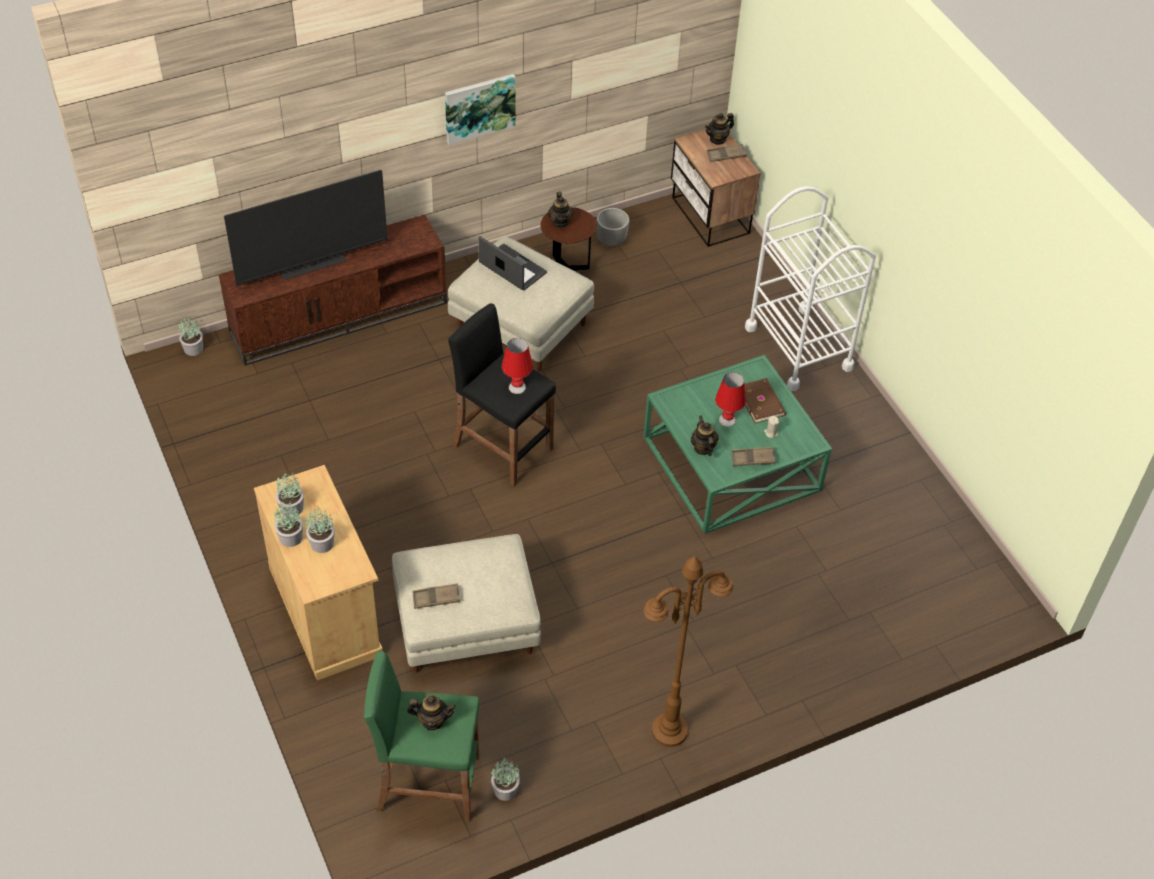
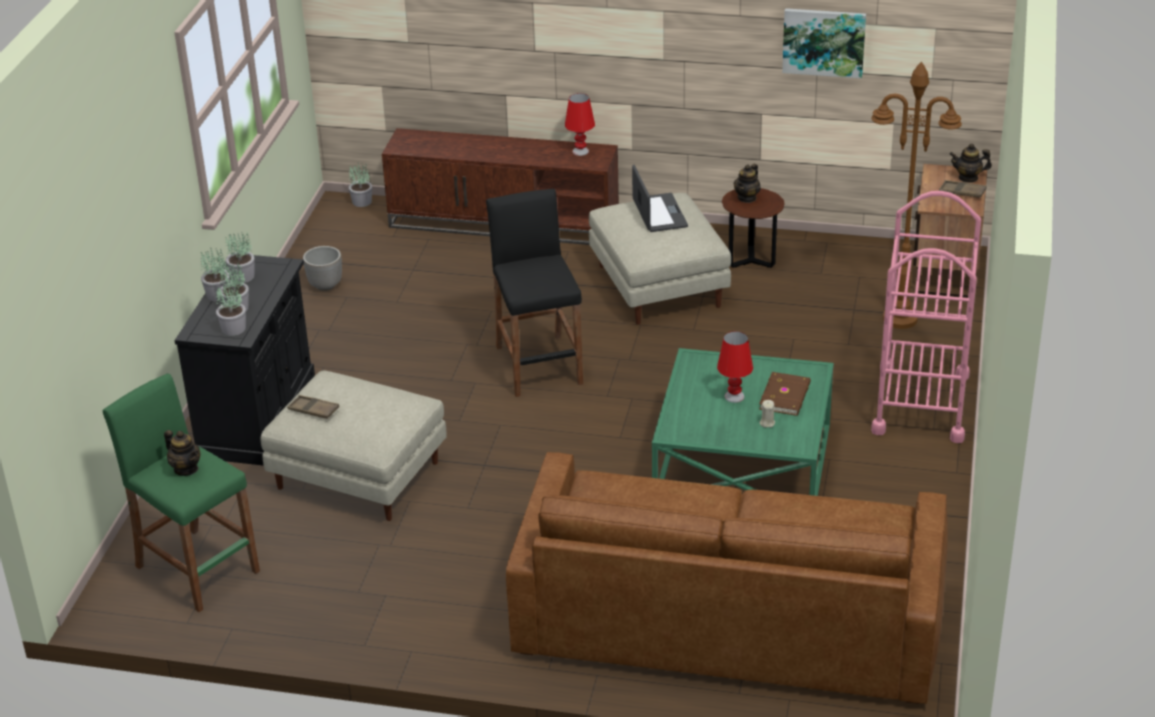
camera: 40 degrees right, 15 degrees down
(313, 266) = (478, 148): television -> none
(326, 611) = (257, 415): beige cabinet -> black cabinet
(479, 107) = (686, 38): picture -> picture (824, 42)
(506, 790) = (253, 606): potted plant -> potted plant (234, 329)
(517, 387) = (538, 279): red table lamp -> red table lamp (580, 151)
(611, 241) = (819, 255): planter -> planter (325, 285)
(669, 731) = (443, 636): brown floor lamp -> brown floor lamp (899, 319)
(703, 448) = (684, 407): teapot -> none
(753, 459) = (724, 434): brown tray -> none
(798, 348) = (921, 404): white cart -> pink cart
(840, 602) = (728, 618): none -> brown sofa

